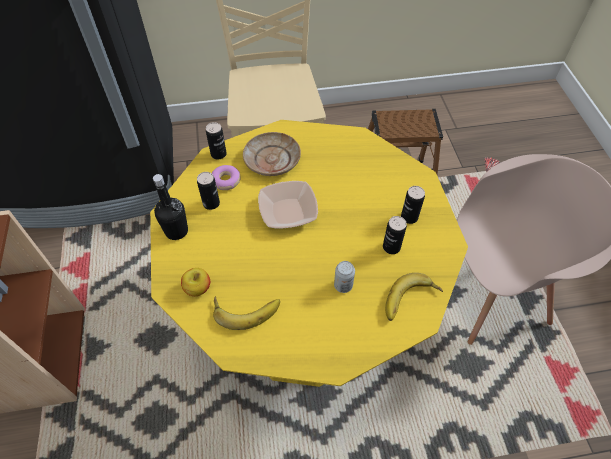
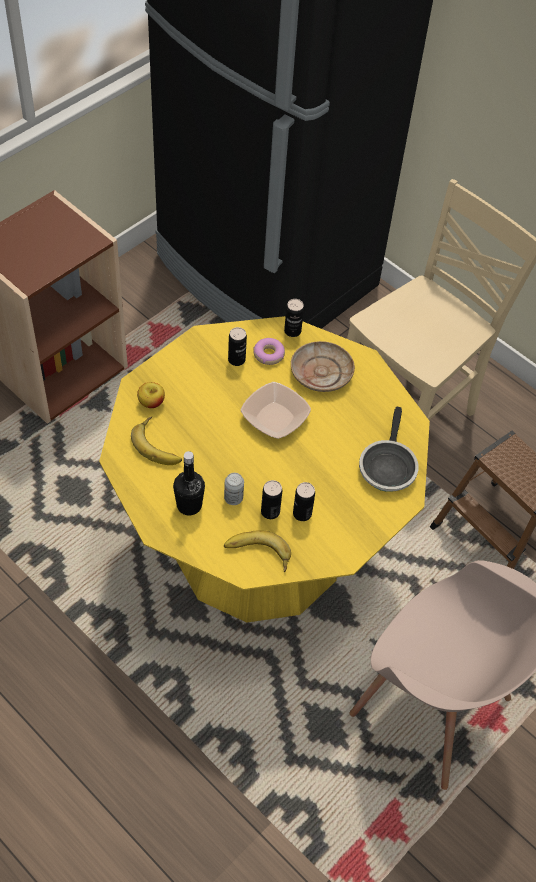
camera: 50 degrees right, 0 degrees up
(176, 231) = (190, 355): black bottle -> black bottle (189, 505)
(386, 171) = (387, 466): none -> frying pan
(409, 217) = (347, 511): can -> can (270, 511)

